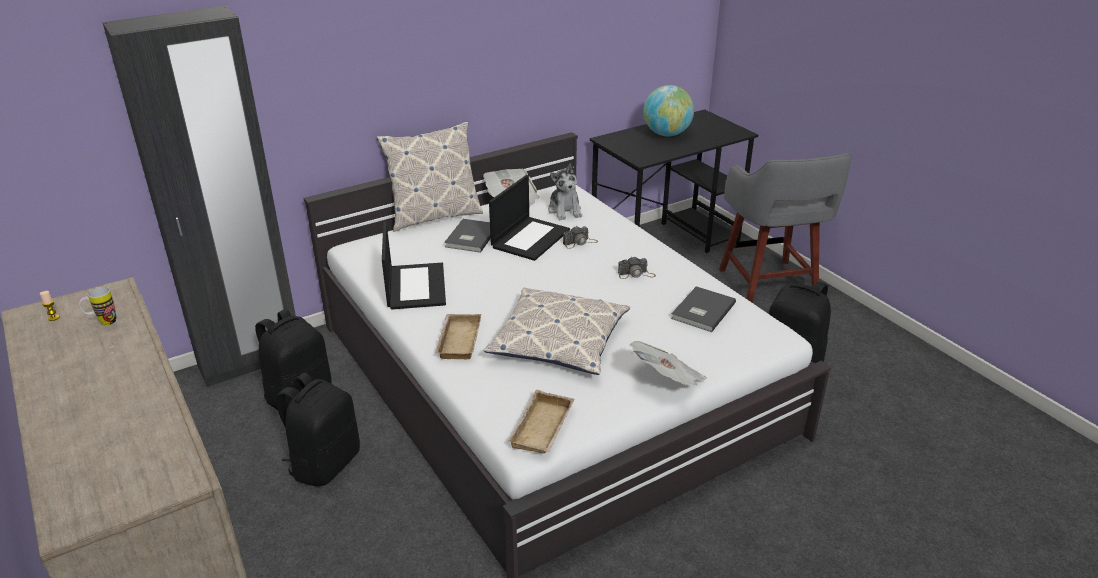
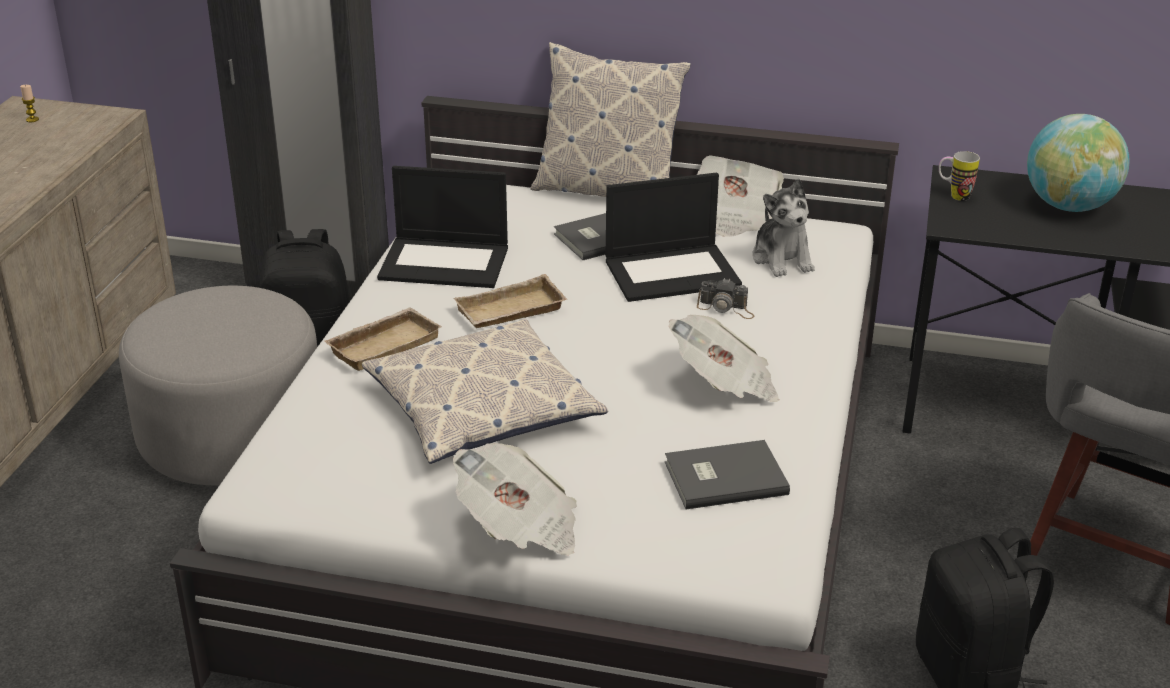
camera: 45 degrees right, 0 degrees up
(103, 323) = (54, 142): mug -> mug (953, 196)
(324, 463) = (232, 436): black backpack -> grey ottoman
(415, 286) = (446, 262): laptop -> laptop turned 60 degrees clockwise
(544, 429) = (295, 487): beige tray -> beige tray (510, 312)
(565, 210) = (782, 259): plush toy -> plush toy turned 45 degrees counterclockwise
(636, 274) = (724, 385): camera -> newspaper

